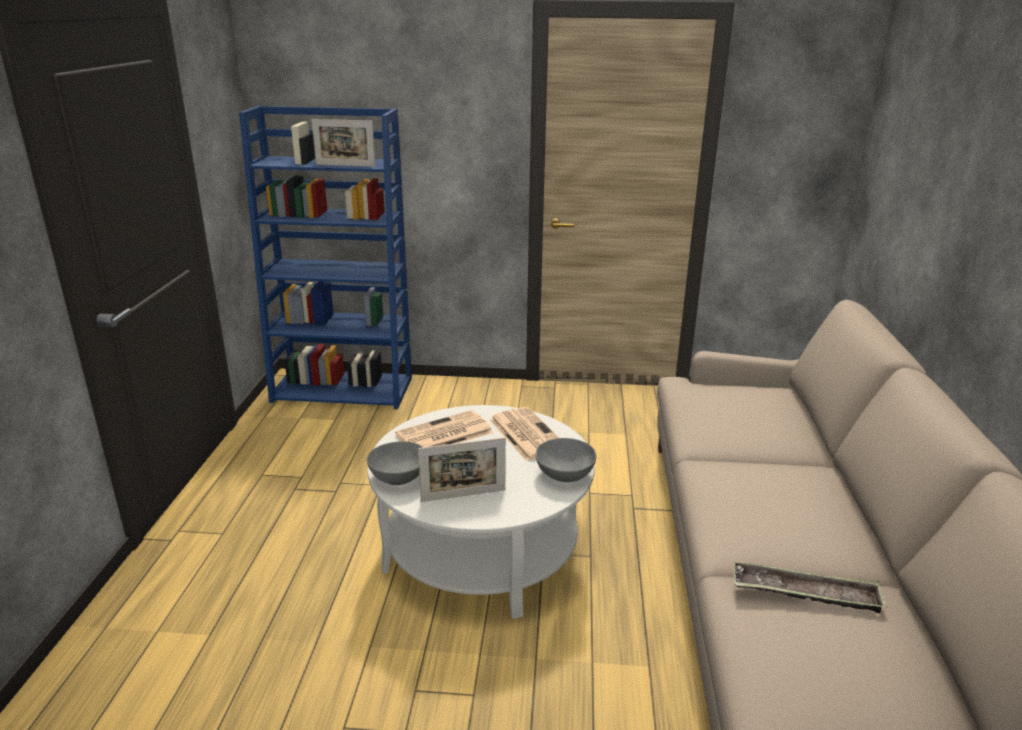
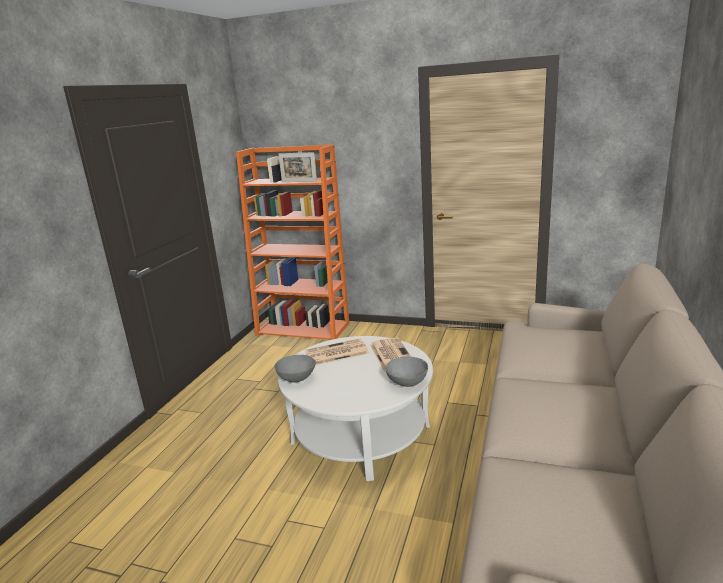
camera: 15 degrees right, 5 degrees down
(344, 389) = (304, 329): blue bookcase -> orange bookcase
(463, 495) = (333, 391): picture frame -> none
(805, 593) = (553, 472): tray -> none

